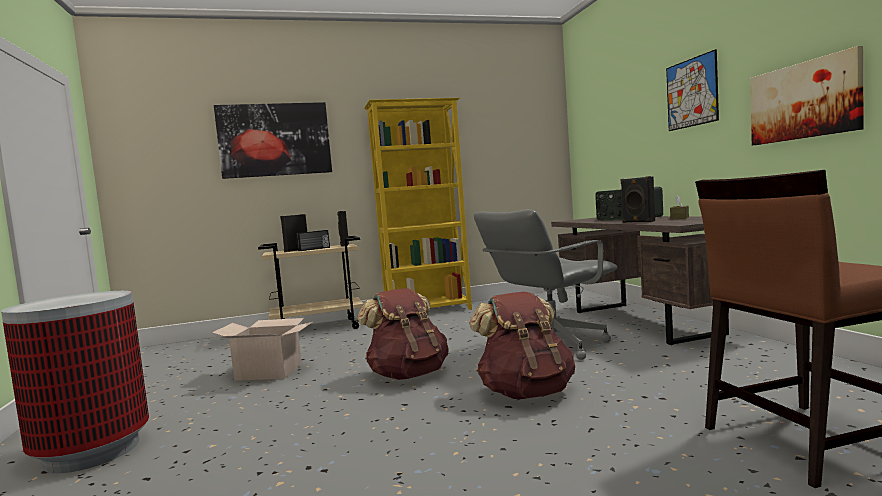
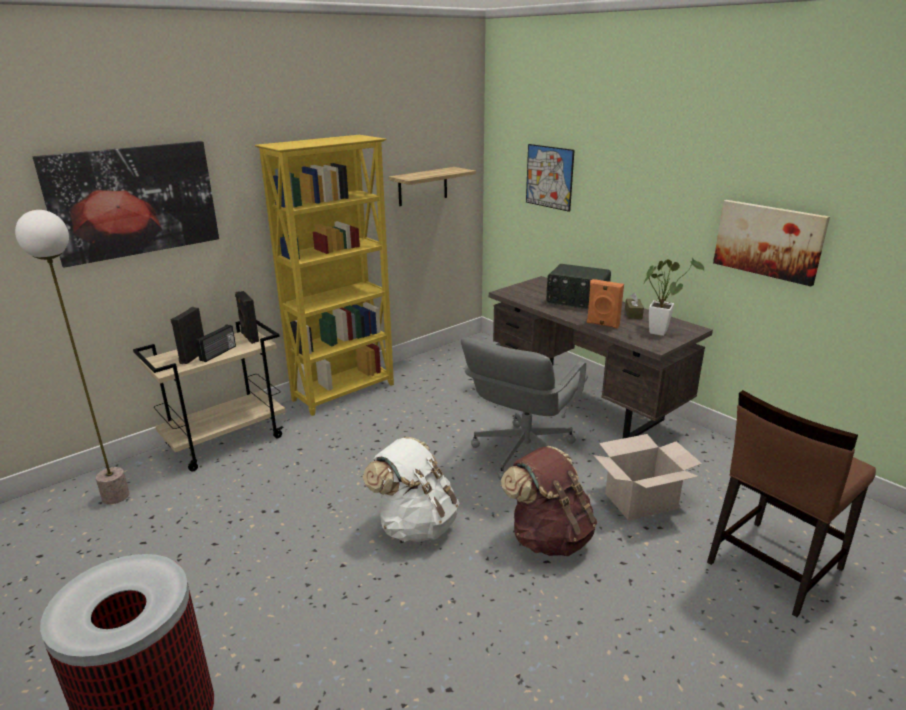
camera: 25 degrees left, 20 degrees up
(221, 346) = (116, 496): none -> floor lamp
(268, 372) = (242, 544): cardboard box -> cardboard box (641, 502)
(408, 375) = (415, 525): brown backpack -> white backpack
(508, 150) = (423, 186): none -> shelf
(638, 222) = (602, 324): black speaker -> orange speaker
(691, 92) = (656, 184): picture -> picture (549, 177)
(696, 220) = (659, 330): none -> potted plant

